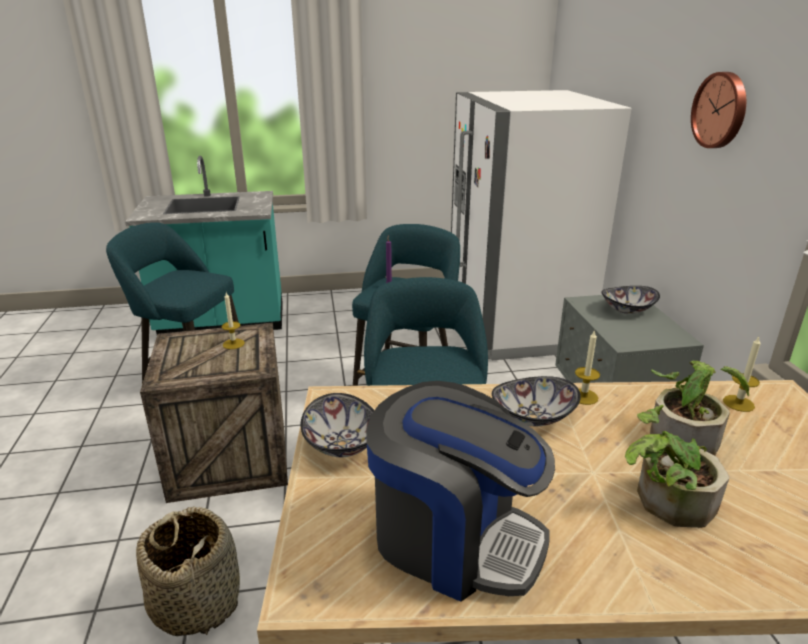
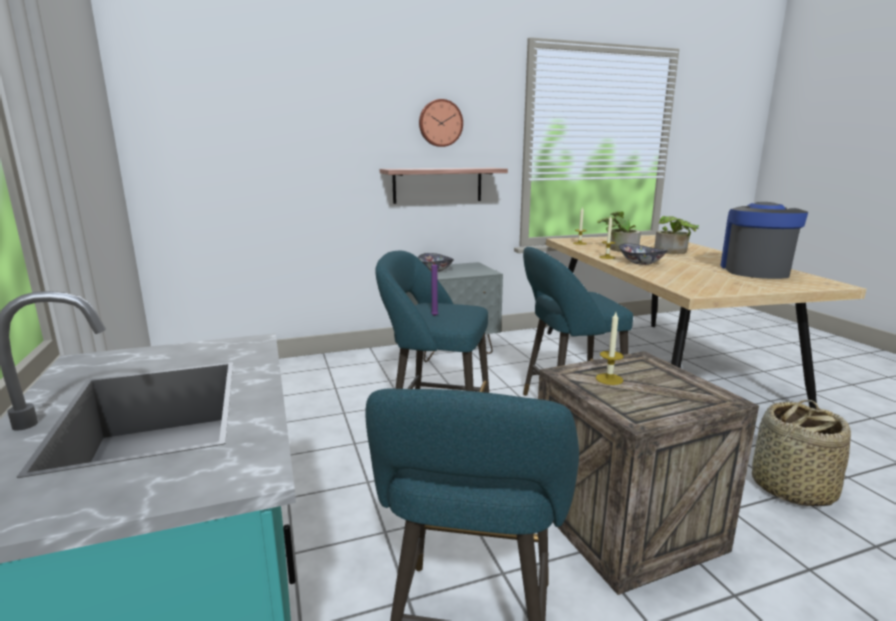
camera: 100 degrees left, 10 degrees down
(341, 444) = (733, 287): bowl -> none
(514, 326) = (295, 379): white fridge -> none
(697, 204) = (437, 185): none -> shelf

